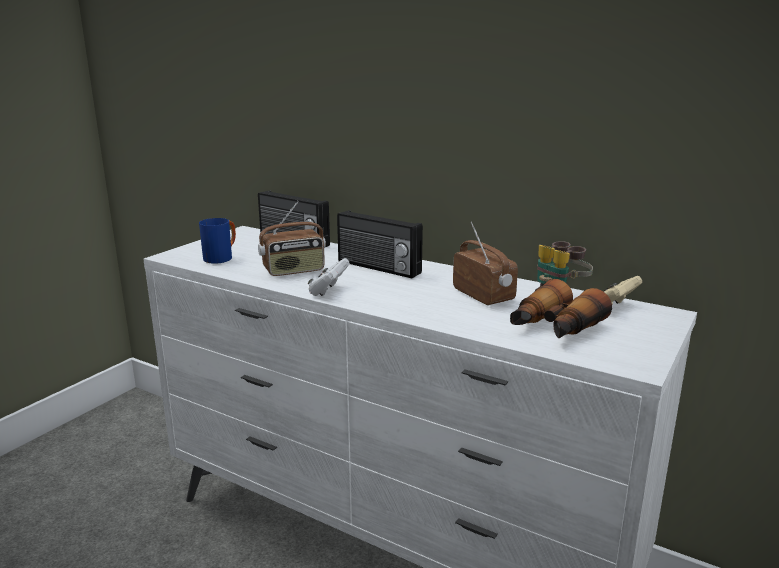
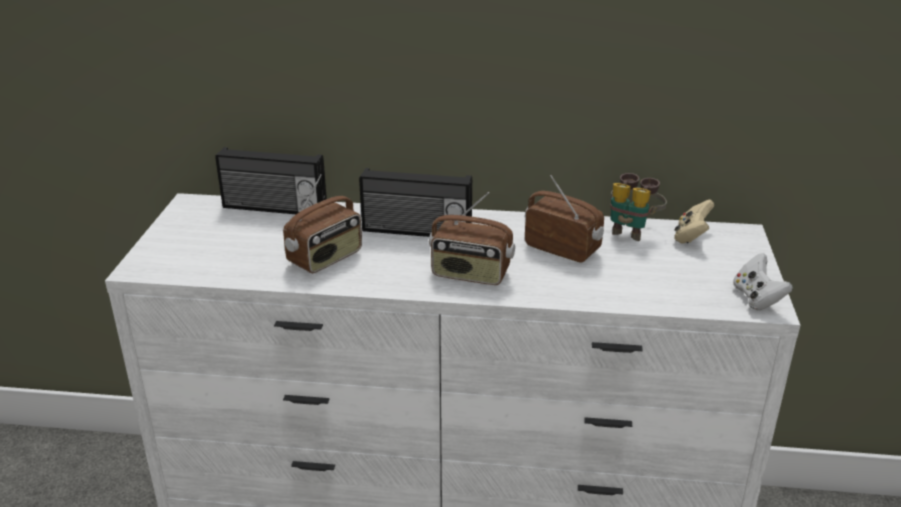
camera: 25 degrees left, 10 degrees up
(222, 258) = (213, 256): blue mug -> none
(328, 291) = (397, 281): white game controller -> white game controller (757, 298)
(388, 297) = (470, 274): none -> radio
(555, 327) = (662, 276): binoculars -> none

